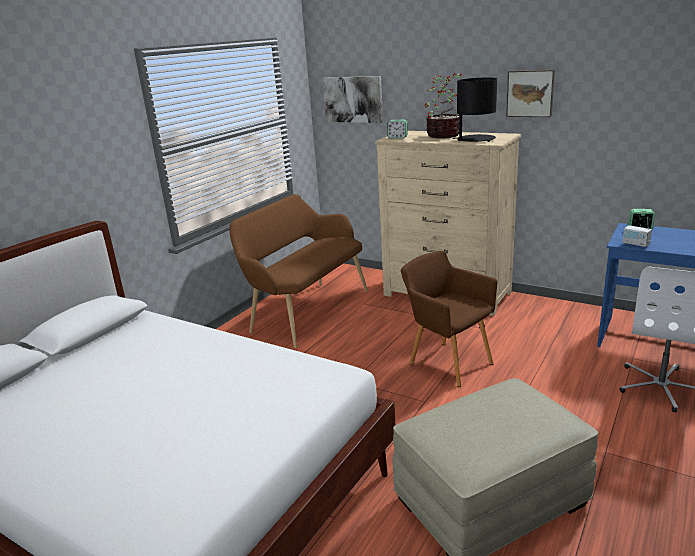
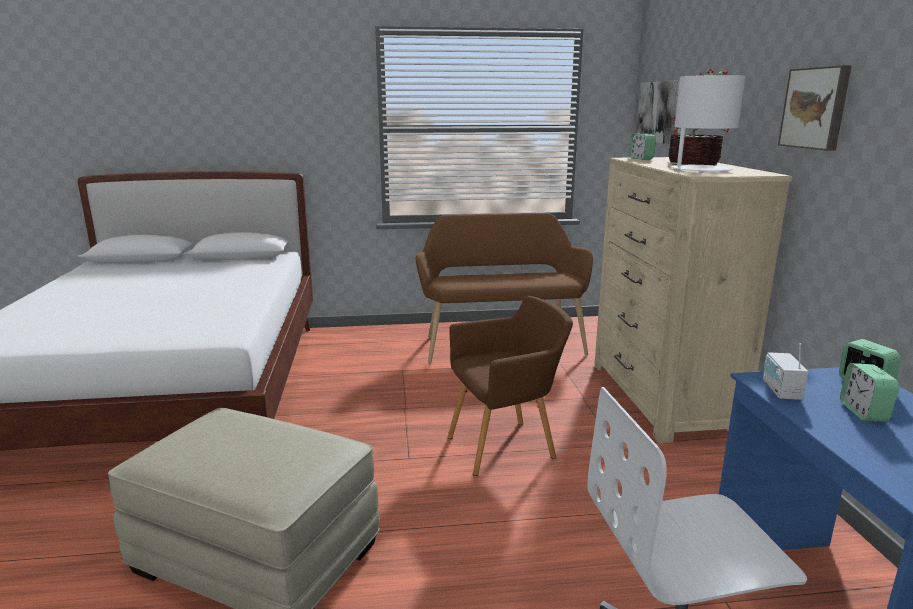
camera: 50 degrees right, 5 degrees down
(447, 361) = (506, 446): brown armchair -> brown armchair turned 60 degrees clockwise
(475, 139) = (700, 170): black table lamp -> white table lamp
(667, 239) = (863, 412): none -> alarm clock

